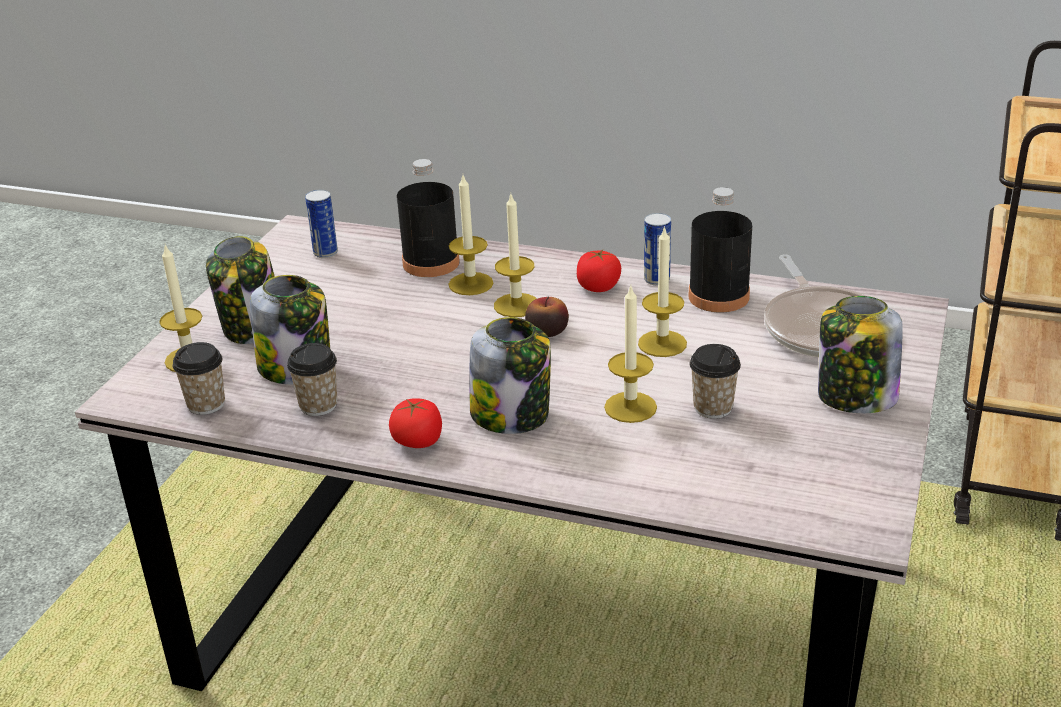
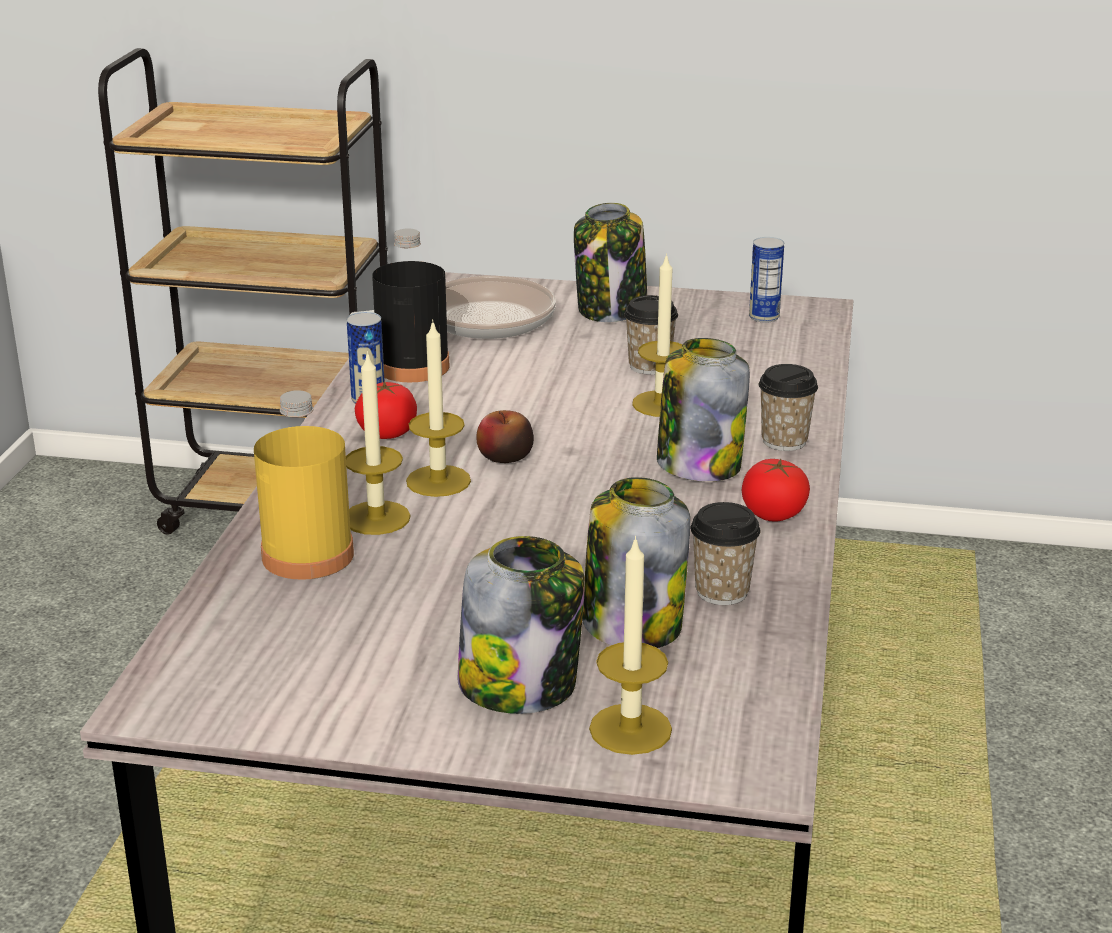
camera: 100 degrees left, 5 degrees down
(206, 404) = (750, 684): cup -> cup (784, 441)
(325, 253) = (259, 657): can -> can (764, 317)
(431, 263) = (308, 555): black bottle -> yellow bottle
(662, 343) = (524, 392): candle -> none

